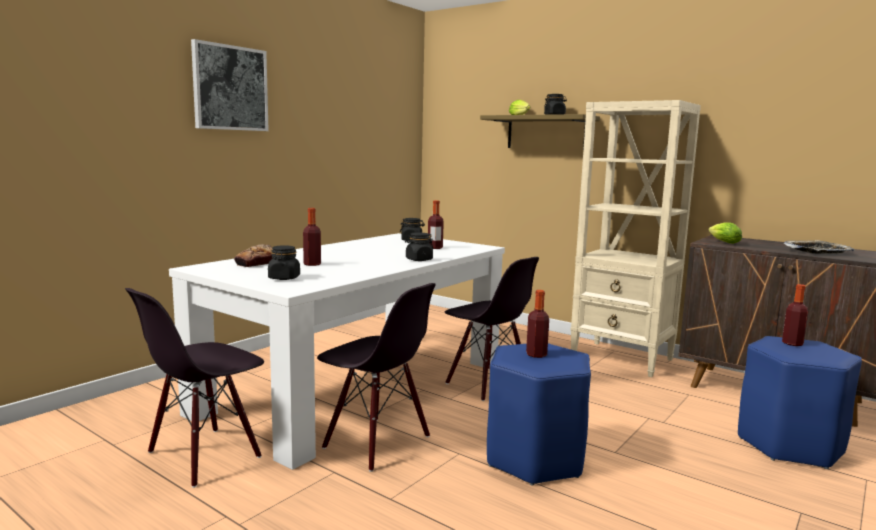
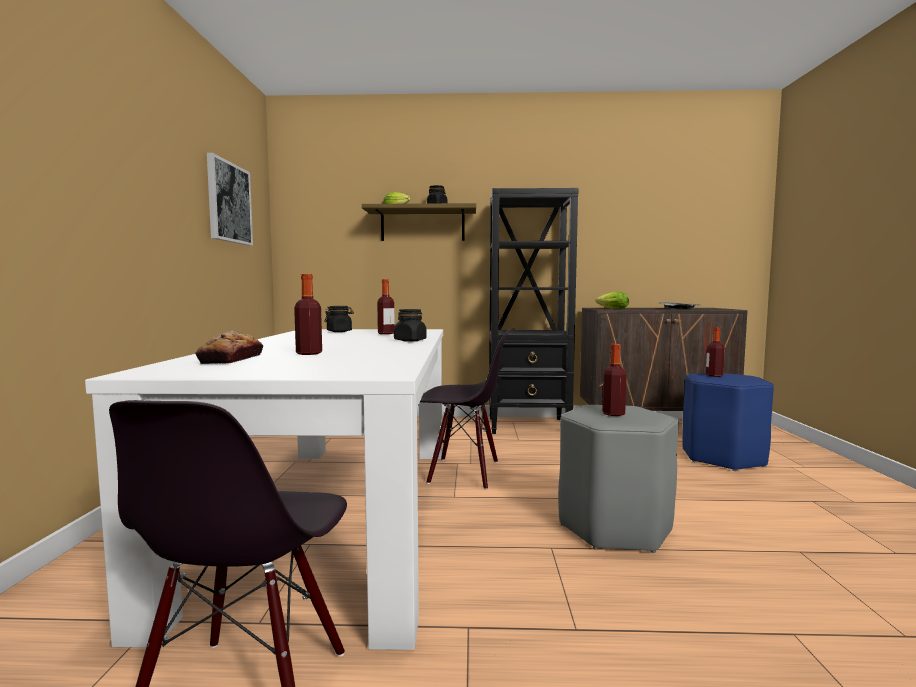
camera: 35 degrees left, 5 degrees down
(230, 88) = (81, 114): picture -> picture (229, 203)
(284, 278) = (327, 366): black jar -> none
(376, 443) = (458, 570): black chair -> none
(535, 459) = (615, 527): blue stool -> grey stool
(622, 359) = (529, 426): beige bookcase -> black bookcase

